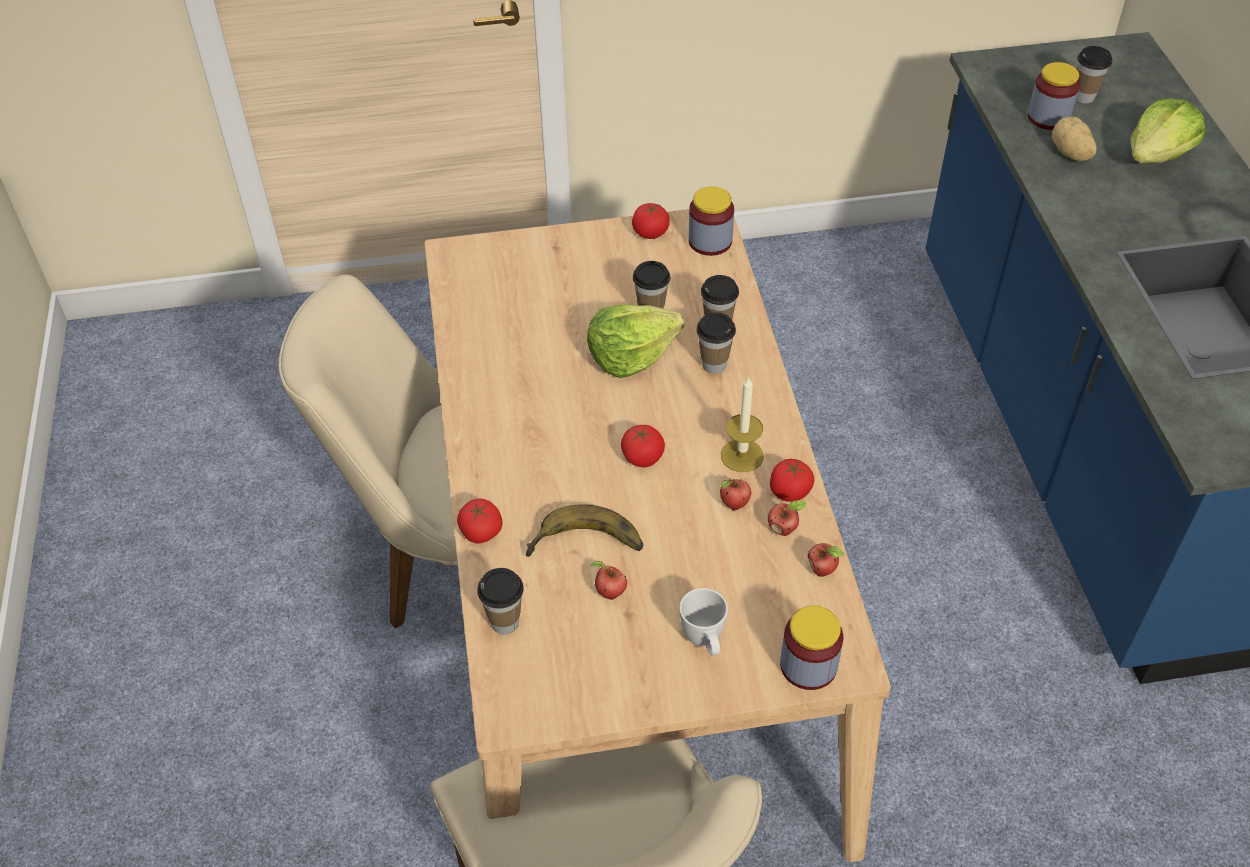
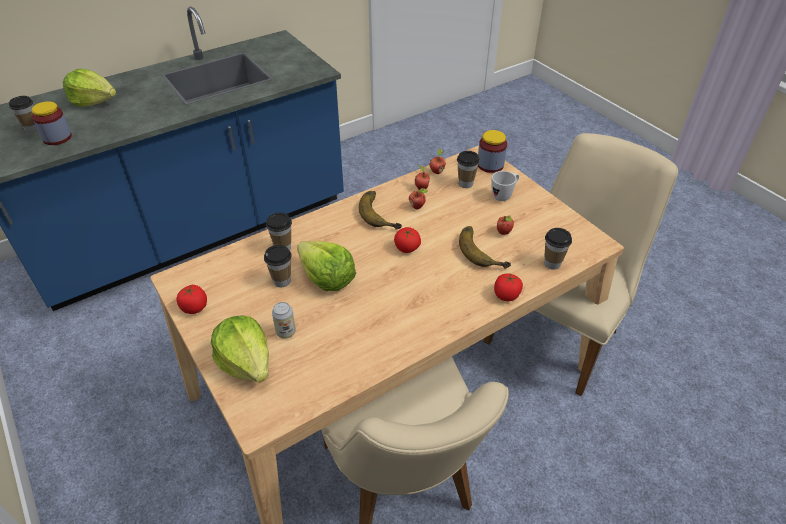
camera: 115 degrees left, 5 degrees down
(538, 259) = (246, 362): none -> lettuce
(561, 298) = (286, 332): none -> can
(710, 241) = (196, 274): jar -> none
(714, 365) = (317, 240): cup -> cup (465, 184)
(742, 455) = (382, 212): candle -> banana
(790, 491) = (396, 191): tomato -> none
(1070, 153) = (96, 126): potato -> none

